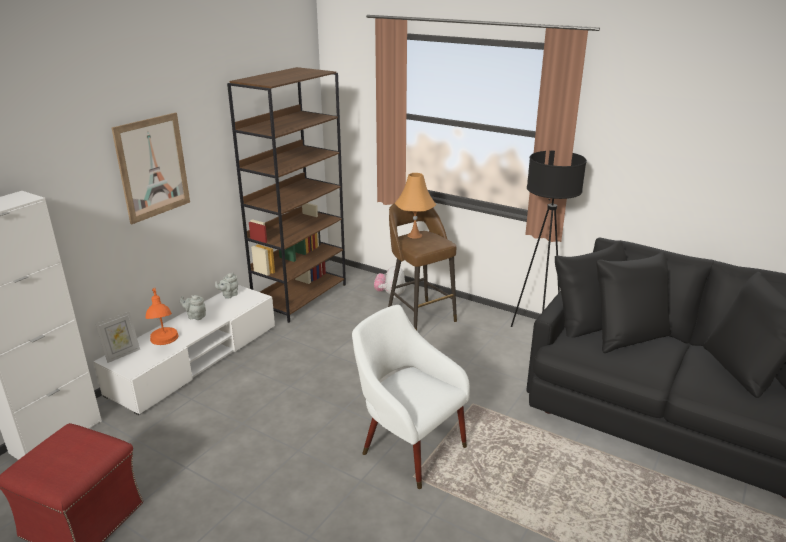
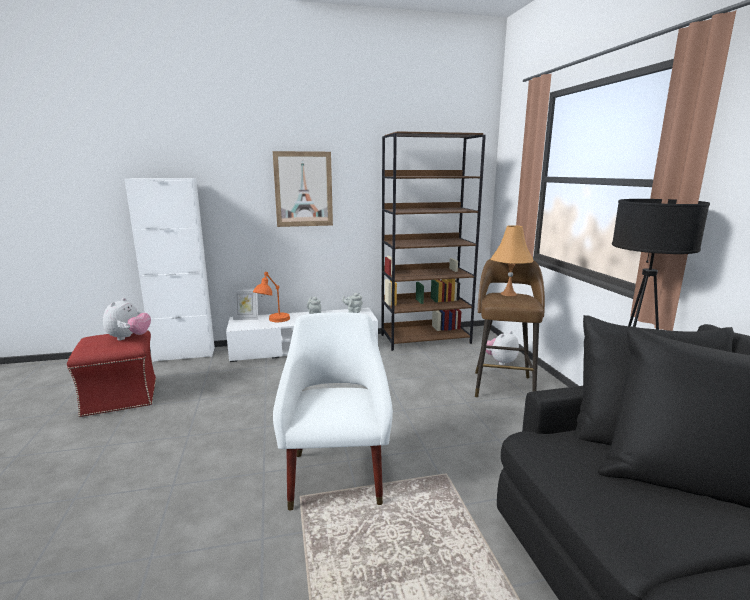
camera: 45 degrees right, 10 degrees down
(81, 441) = (129, 338): none -> plush toy

